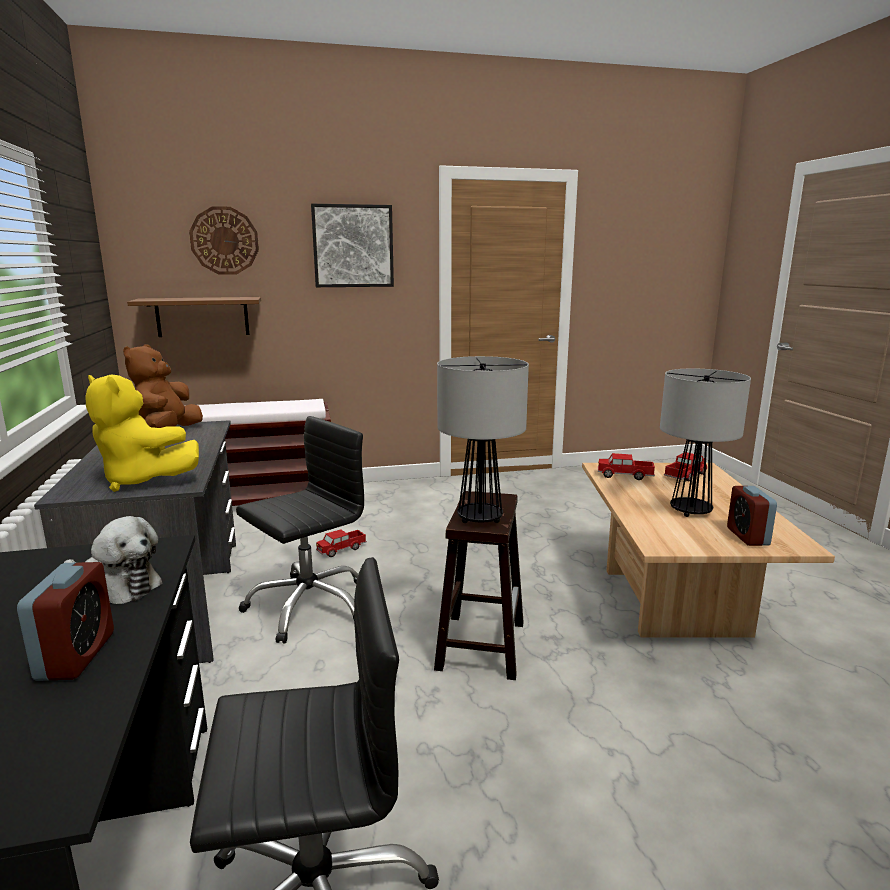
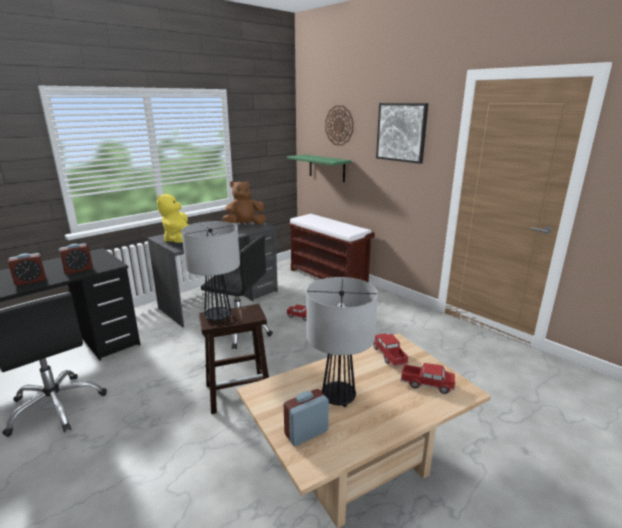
camera: 60 degrees right, 5 degrees up
(115, 587) = (78, 270): plush toy -> alarm clock
(202, 316) = (327, 168): brown shelf -> green shelf

